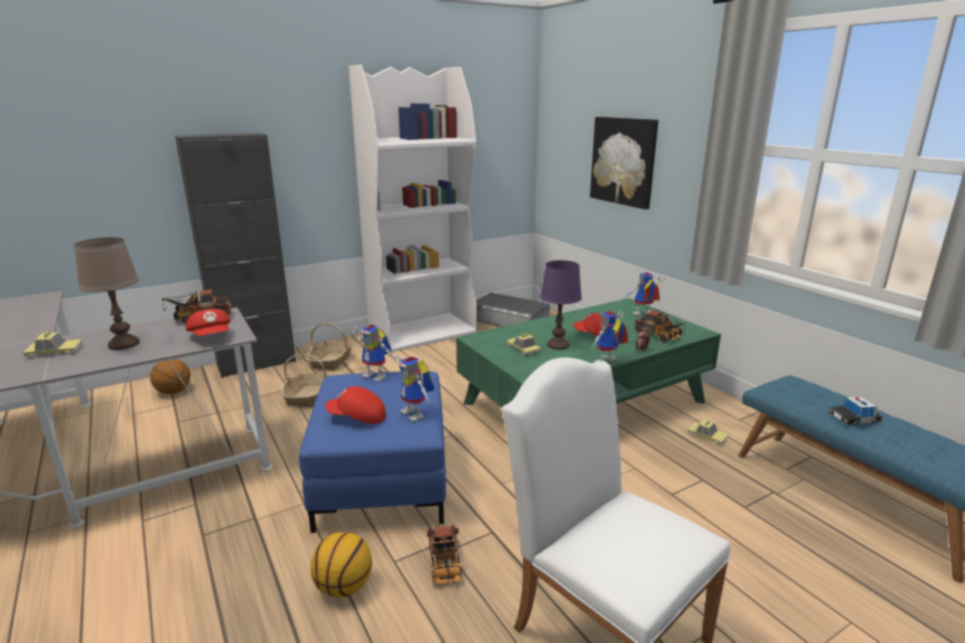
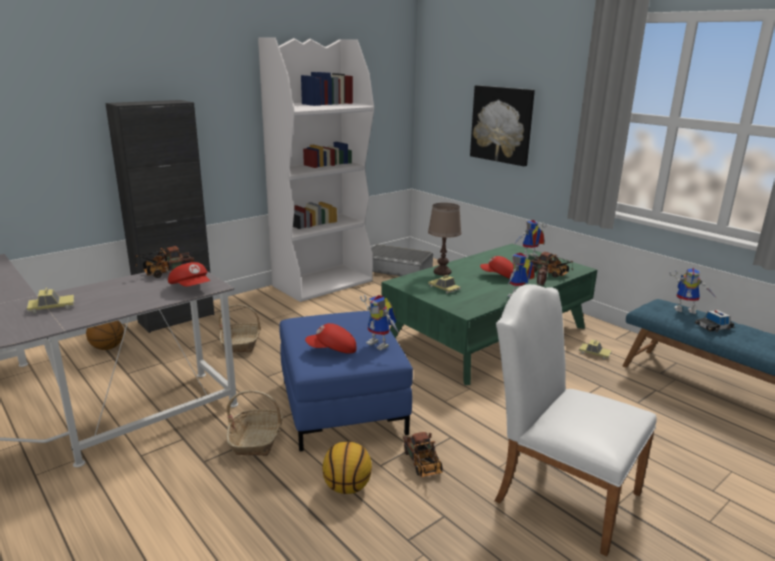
camera: 10 degrees left, 0 degrees up
(123, 344) = (113, 297): brown table lamp -> brown table lamp (442, 272)
(331, 361) = (248, 312): basket -> basket (257, 439)
(378, 376) = (330, 316): toy robot -> toy robot (686, 310)
(558, 345) = (471, 284): purple table lamp -> none

